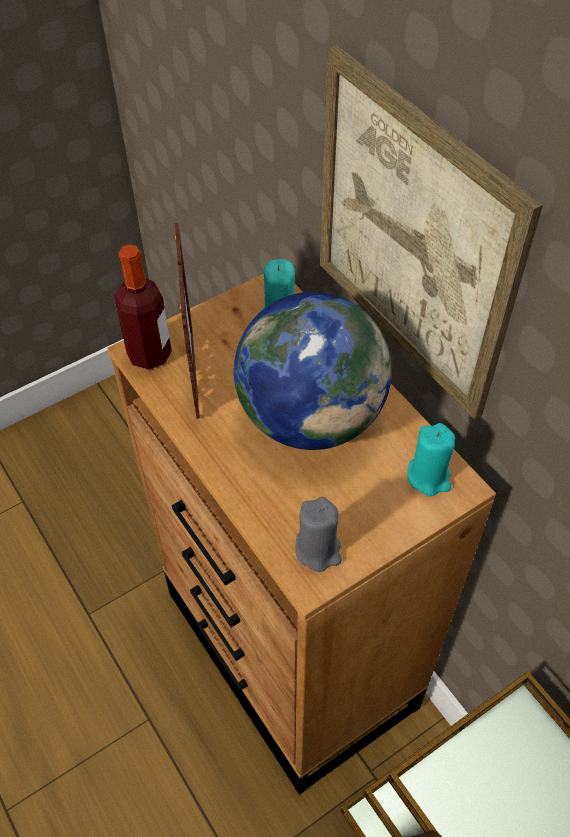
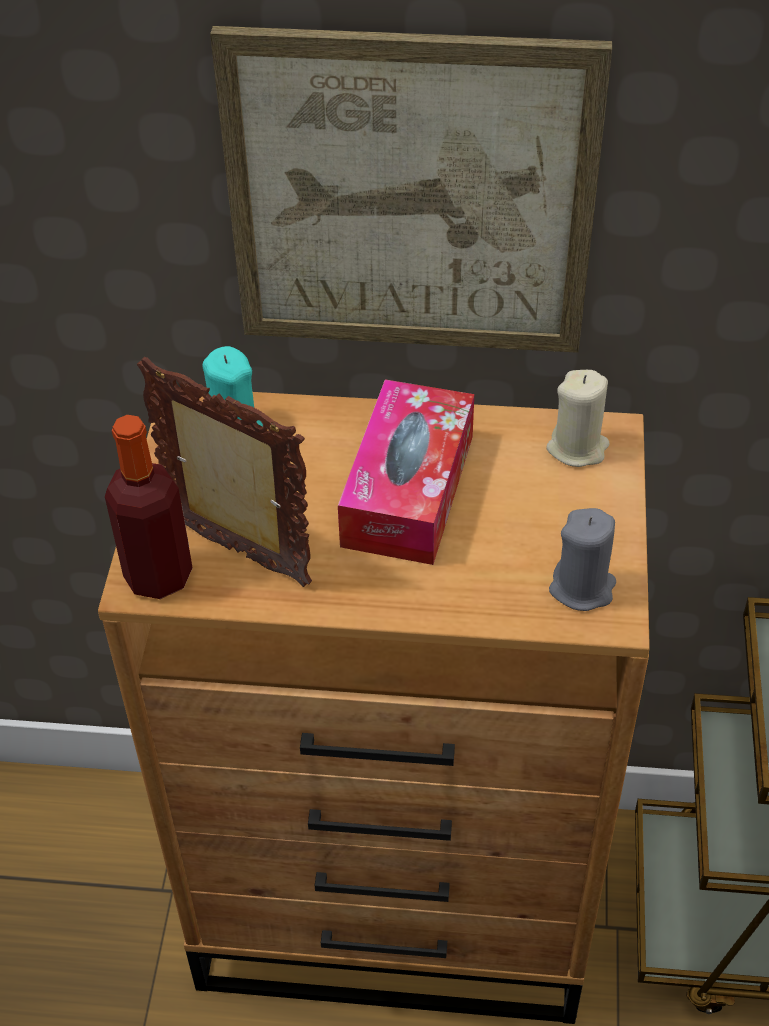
camera: 50 degrees left, 5 degrees down
(311, 417) = (408, 490): globe -> tissue box
(429, 477) = (577, 448): turquoise candle -> beige candle

